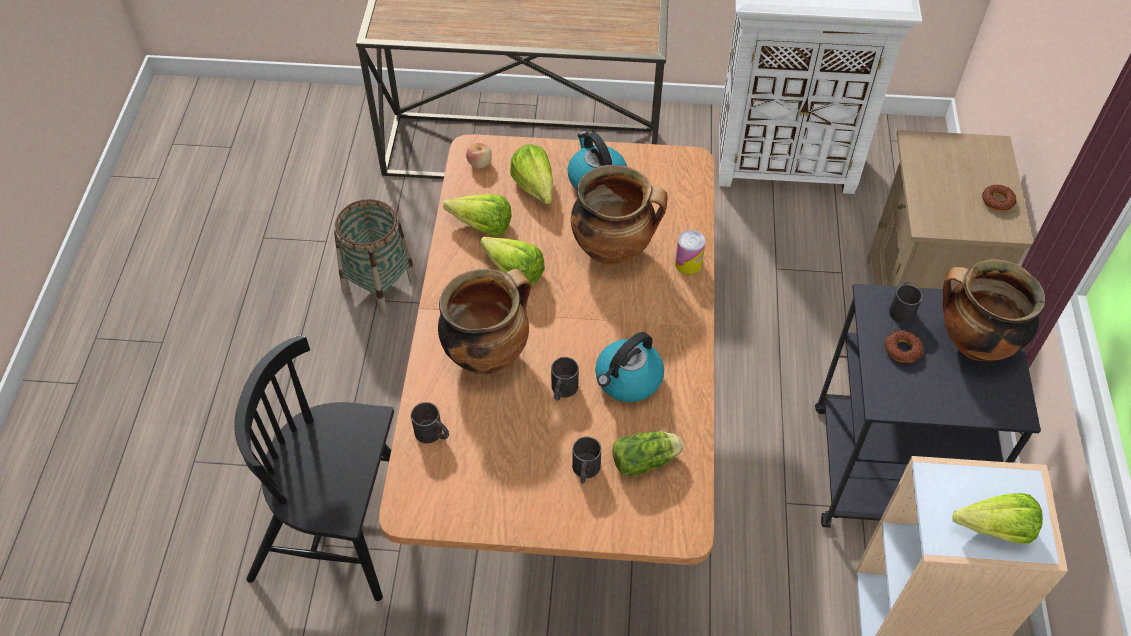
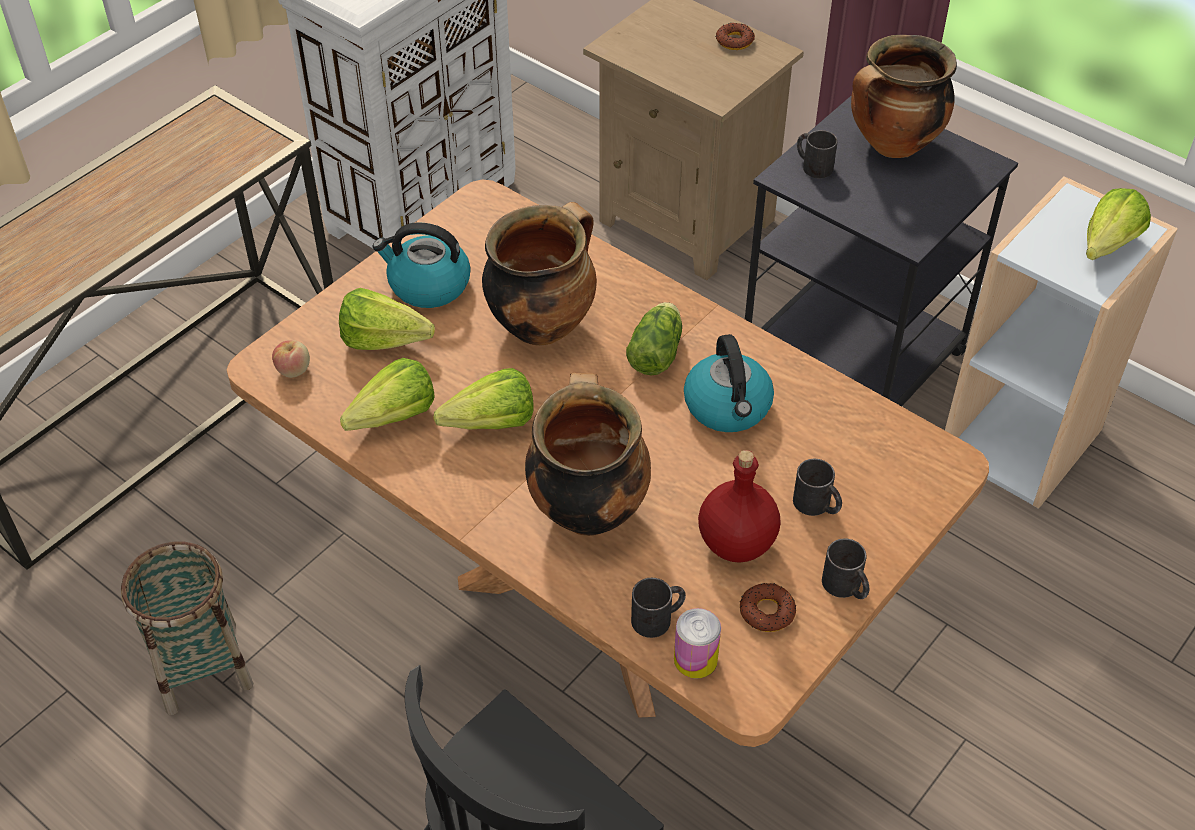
camera: 55 degrees left, 5 degrees down
(519, 443) = (735, 543): none -> red bottle
(562, 390) = (696, 469): black mug -> black mug (846, 587)
(647, 460) = (843, 447): lettuce -> lettuce (657, 351)
(688, 263) = (618, 277): can -> can (695, 659)
(902, 349) = (860, 192): donut -> donut (767, 612)

